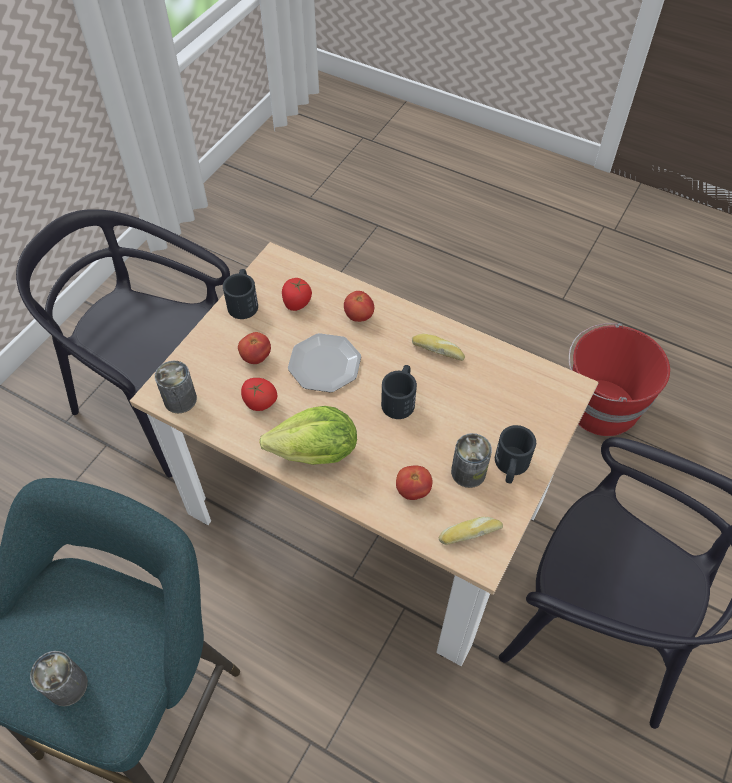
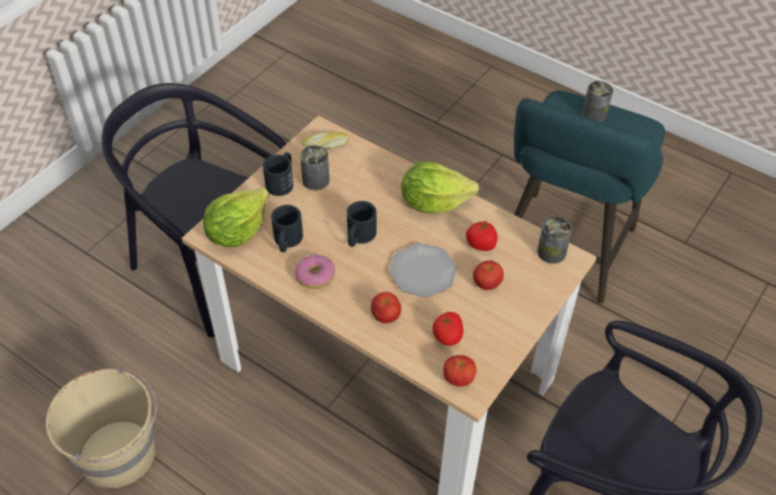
camera: 175 degrees left, 5 degrees down
(243, 302) = (503, 342): black mug -> black mug (287, 241)
(413, 490) = (361, 172): tomato -> tomato (458, 379)
(438, 350) = (315, 276): bread -> donut
(539, 393) = (237, 232): none -> lettuce
(600, 407) = (119, 453): red bucket -> beige bucket

